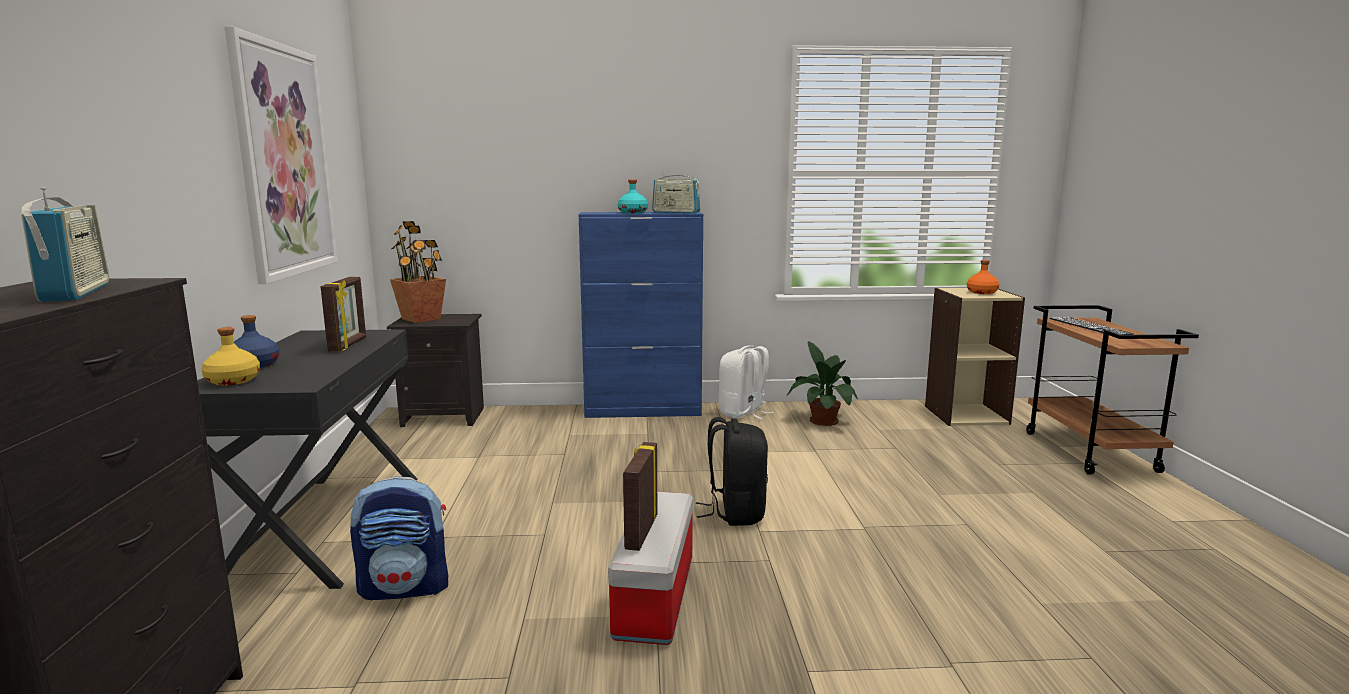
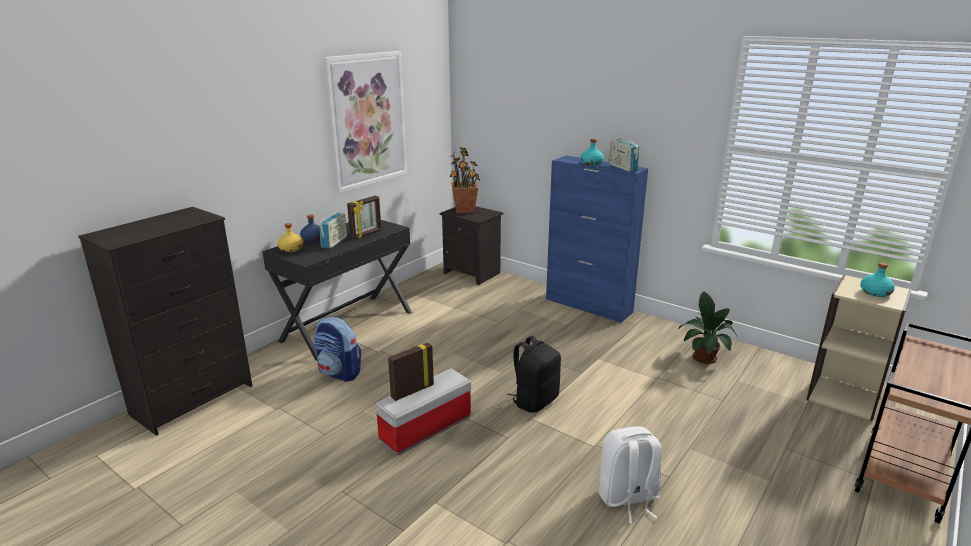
camera: 40 degrees right, 10 degrees up
(76, 292) = (175, 224): radio -> radio (334, 242)
(743, 413) = (654, 330): white backpack -> white backpack (628, 498)
(981, 292) = (875, 292): orange bottle -> turquoise bottle
(1089, 326) = (934, 361): keyboard -> none

